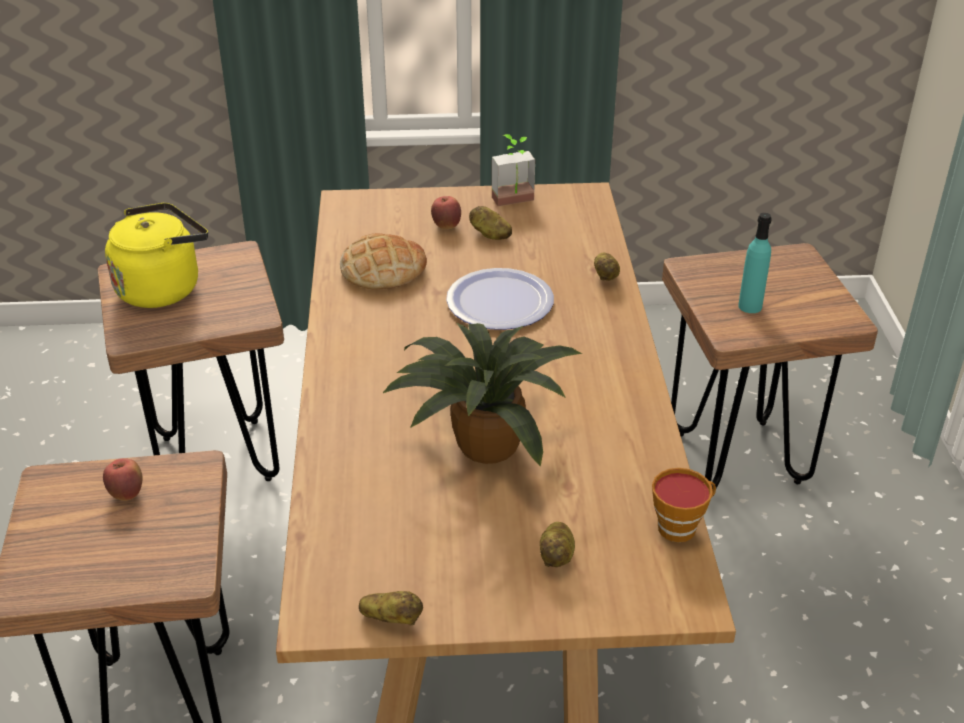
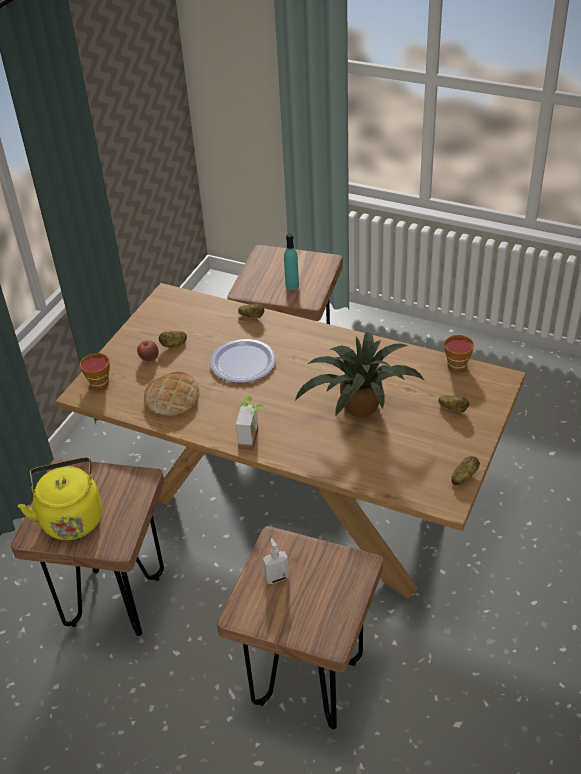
camera: 60 degrees left, 5 degrees up
(127, 494) = (276, 577): apple -> soap dispenser
(374, 205) = (97, 382): none -> cup
(515, 202) = (149, 324): potted plant -> potted plant (254, 439)

